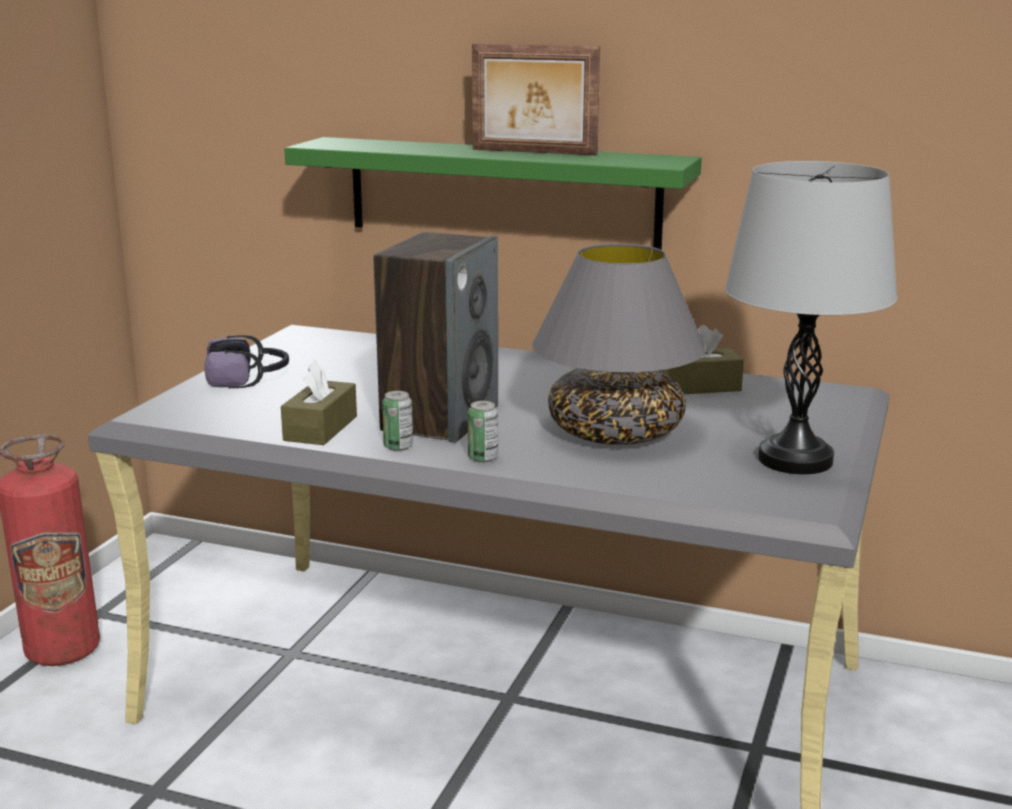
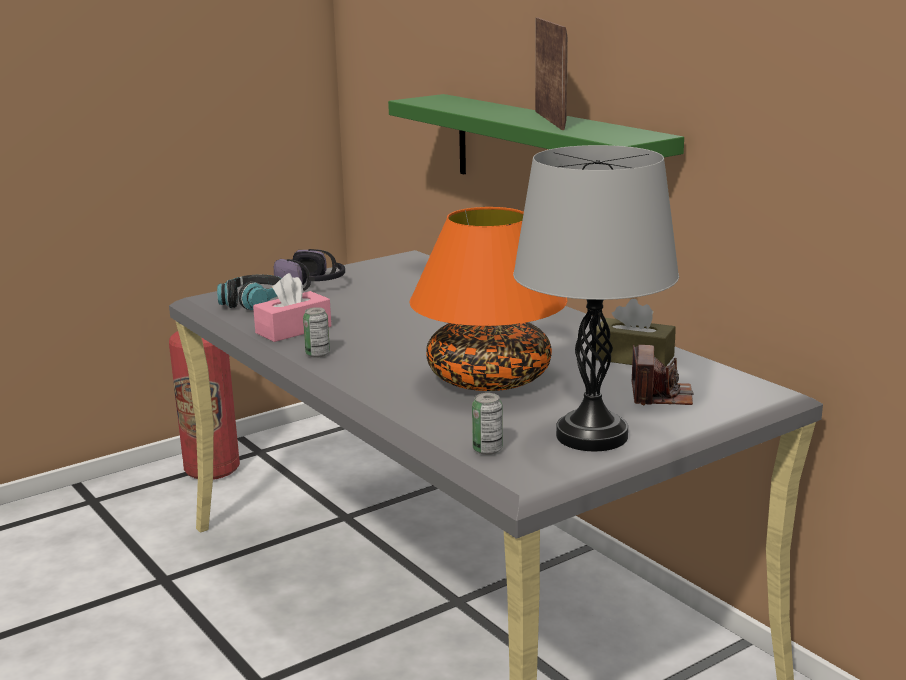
camera: 35 degrees right, 0 degrees up
(212, 409) = (253, 302): none -> headphones
(320, 428) = (293, 330): brown tissue box -> pink tissue box
(440, 418) = (383, 340): speaker -> none
(483, 458) = (357, 375): can -> can (487, 450)
(533, 152) = (551, 120): picture frame -> picture frame turned 150 degrees counterclockwise
(616, 433) = (489, 380): grey table lamp -> orange table lamp
(782, 413) = (661, 396): none -> camera

